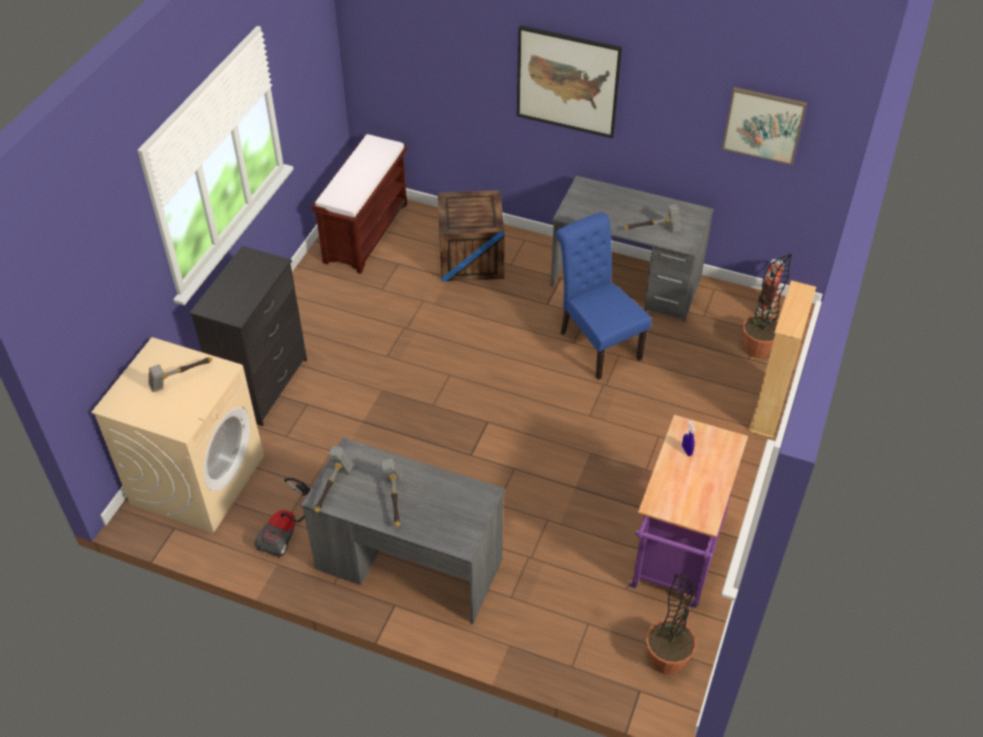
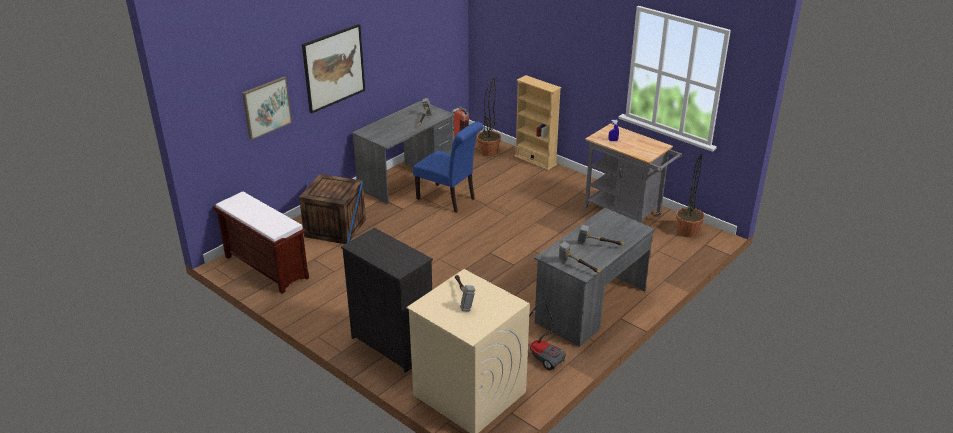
camera: 70 degrees left, 15 degrees down
(596, 343) = (449, 199): blue chair -> blue chair turned 135 degrees counterclockwise
(675, 561) = (626, 213): purple cart -> grey cart
(763, 125) = (429, 30): picture -> picture (266, 107)

